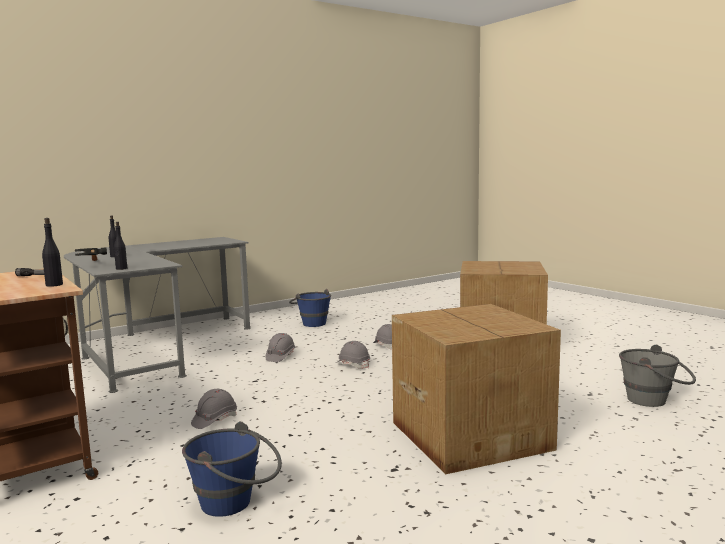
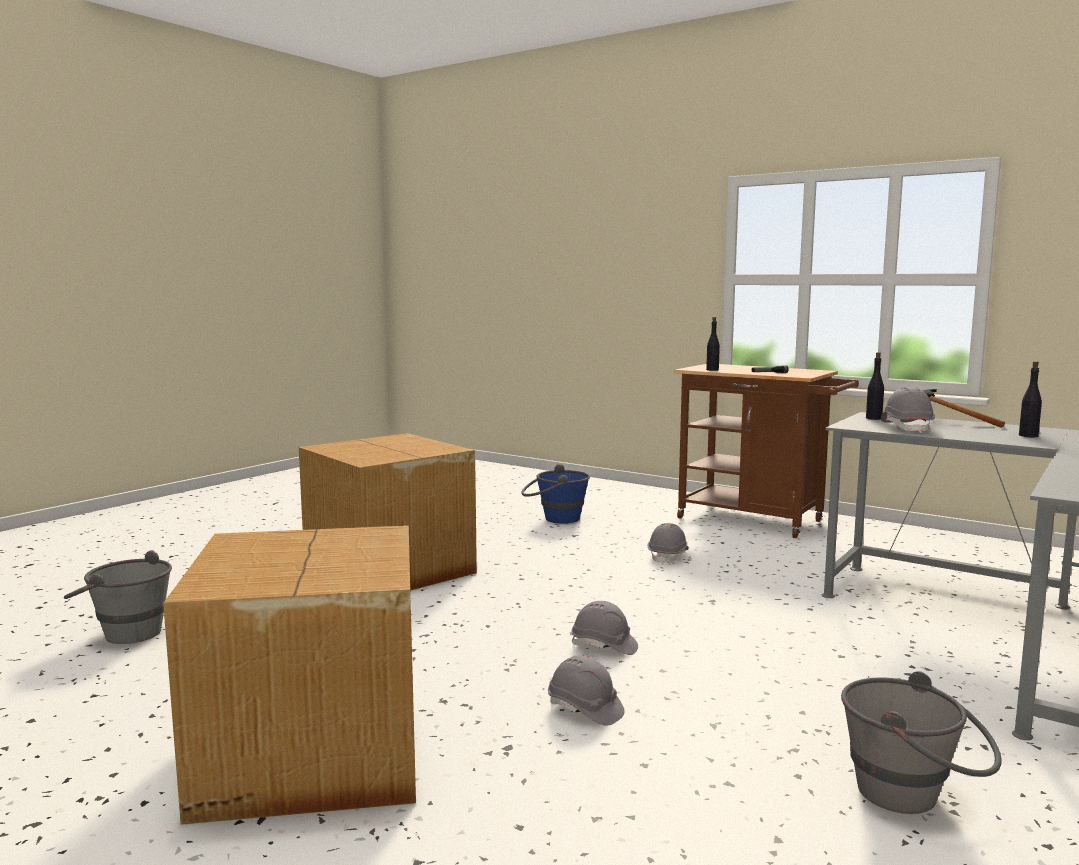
camera: 160 degrees right, 0 degrees up
(280, 356) = (758, 649): grey hard hat -> grey hard hat (906, 427)
(311, 323) = (914, 797): blue bucket -> grey bucket

